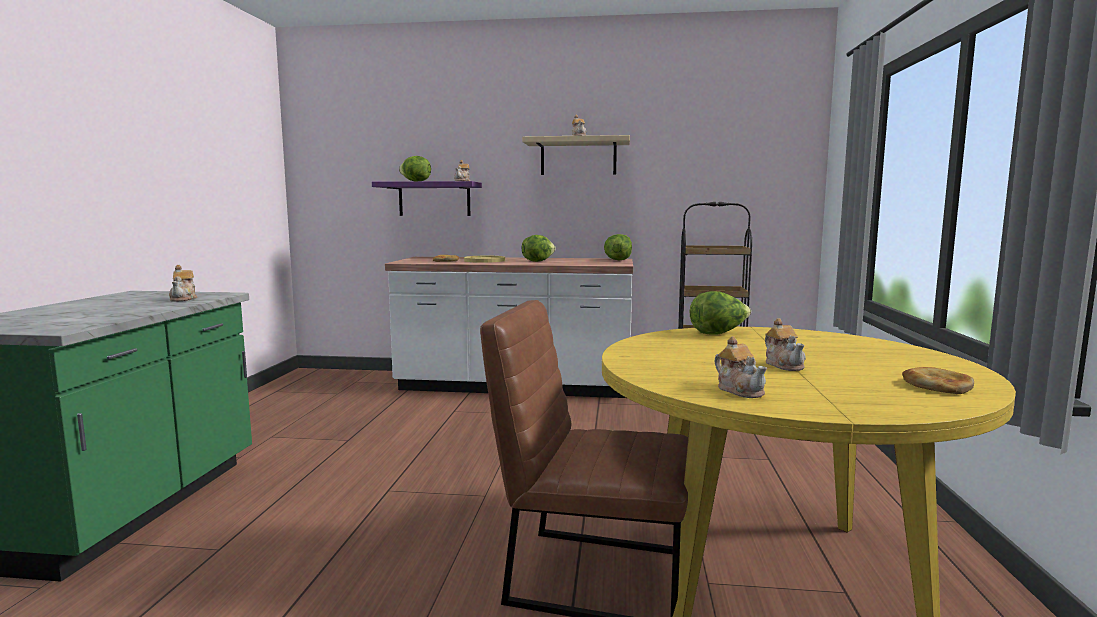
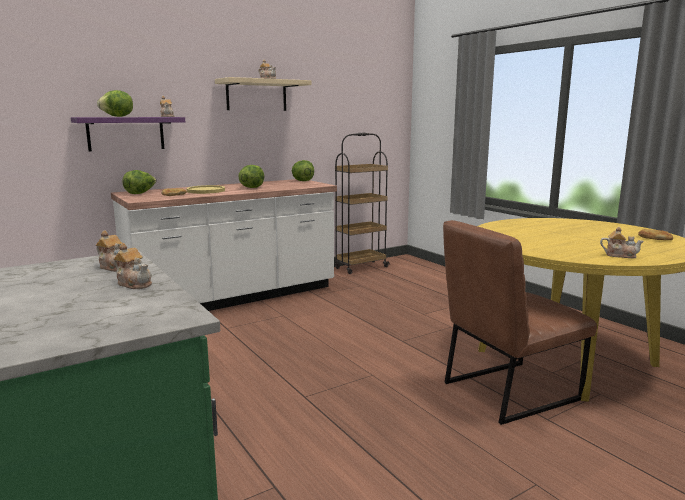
camera: 40 degrees left, 5 degrees up
(718, 333) = (502, 227): lettuce -> lettuce (140, 193)
(784, 365) = (586, 239): teapot -> teapot (134, 284)

